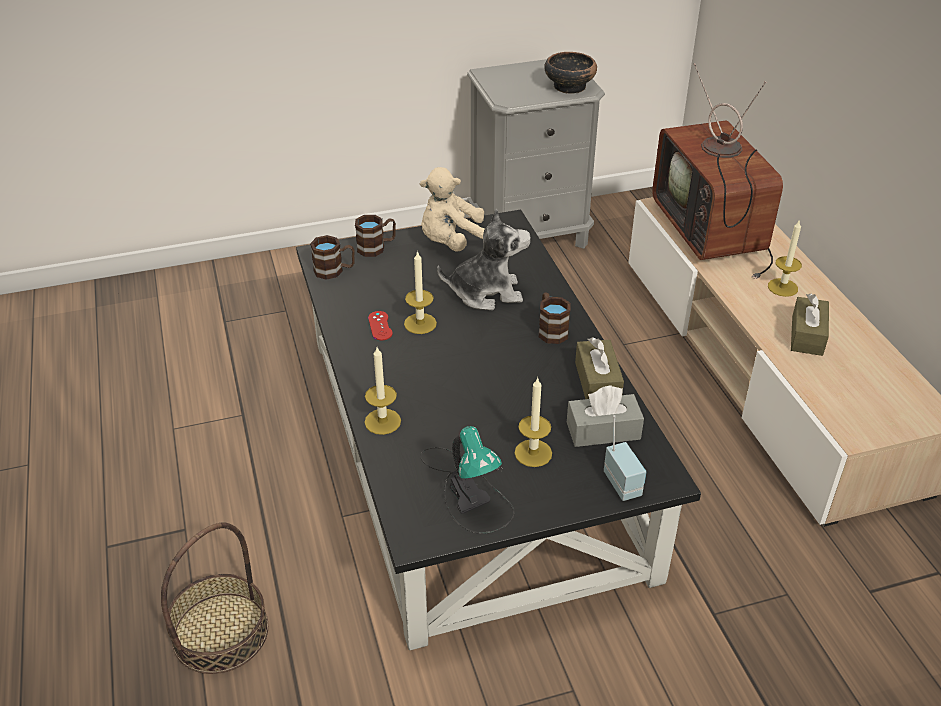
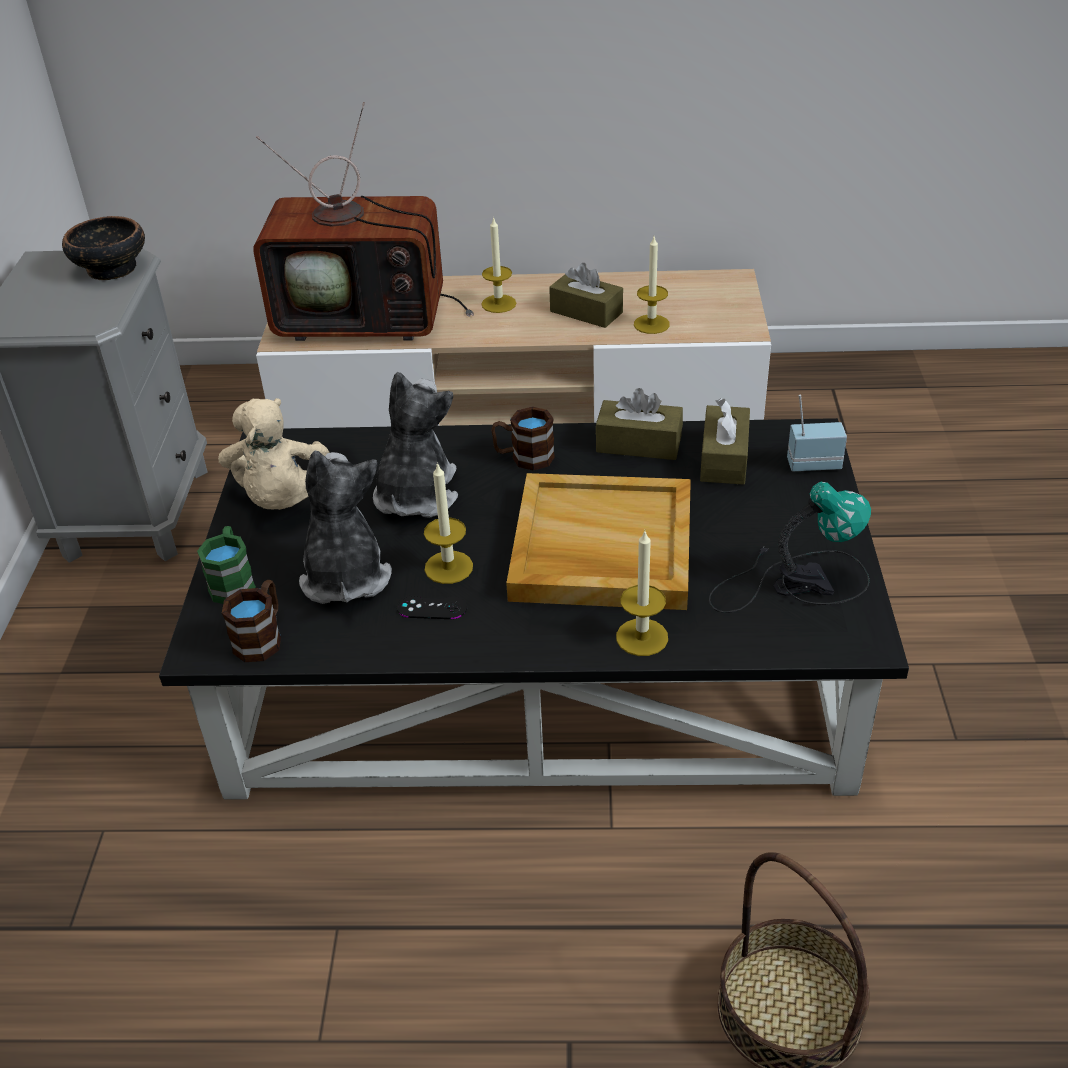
camera: 70 degrees left, 0 degrees up
(376, 247) = (233, 581): brown mug -> green mug
(380, 326) = (432, 608): red game controller -> black game controller
(396, 285) = (345, 576): none -> plush toy
(466, 385) = (600, 548): none -> beige tray
(533, 453) = (745, 517): candle -> candle (651, 324)
(603, 431) = (724, 458): grey tissue box -> brown tissue box

